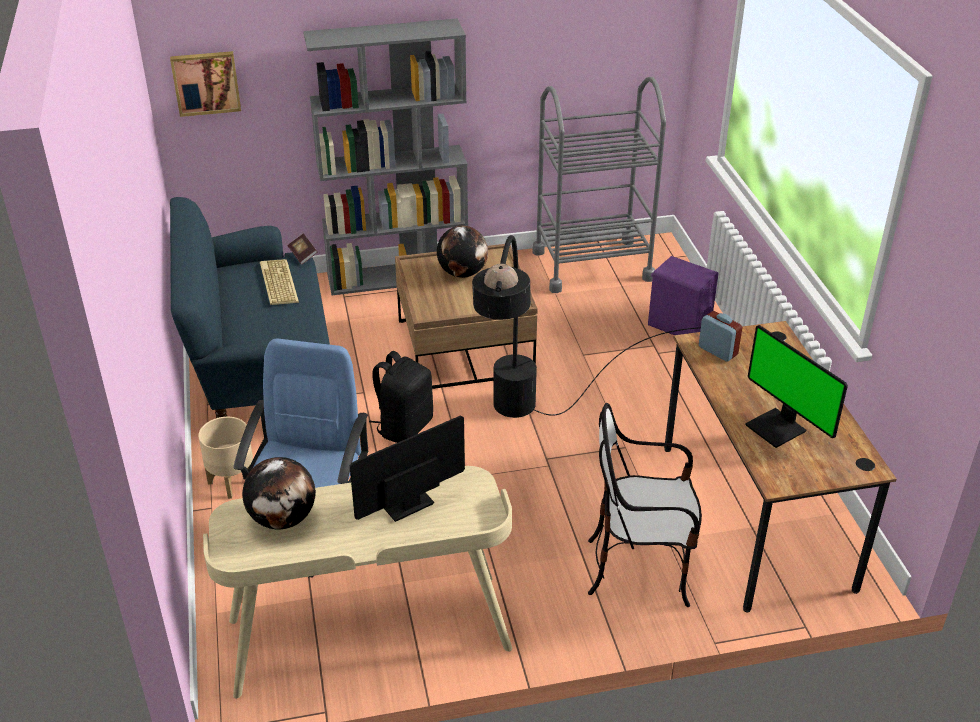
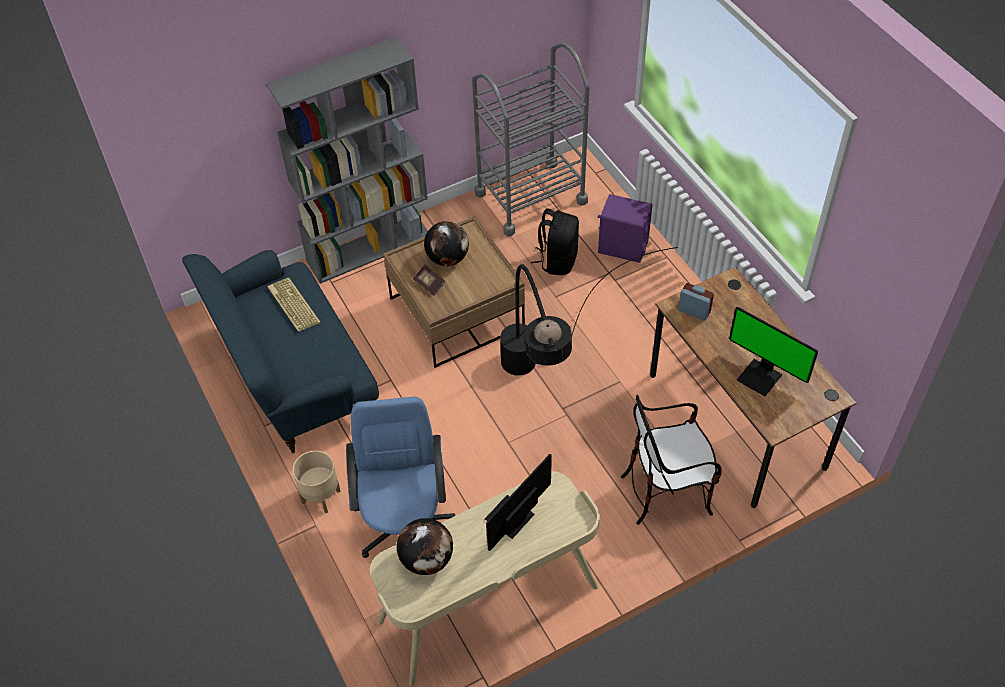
camera: 15 degrees left, 15 degrees up
(206, 82) = (185, 146): picture -> none
(303, 255) = (300, 268): book -> book (429, 284)
(404, 426) = (438, 406): black backpack -> black backpack (557, 260)

